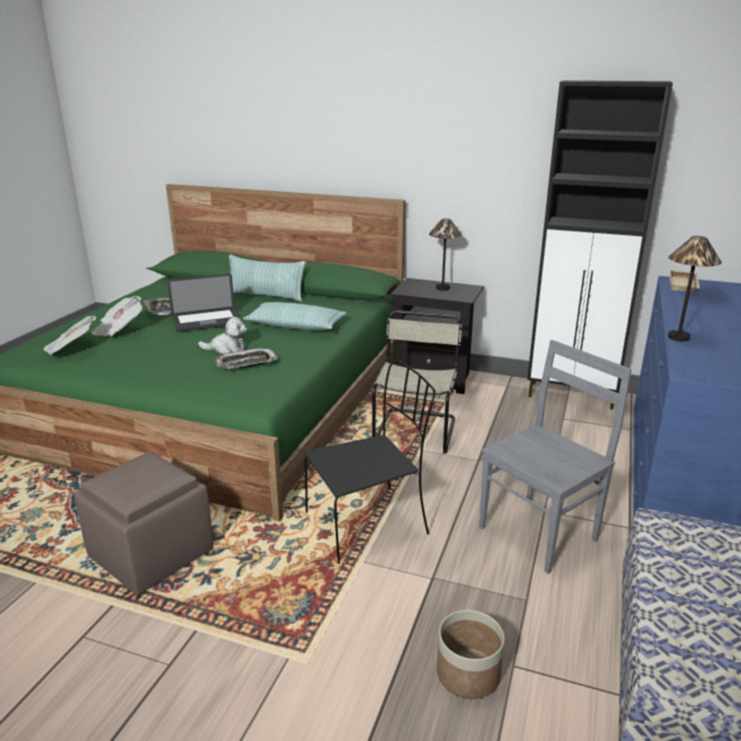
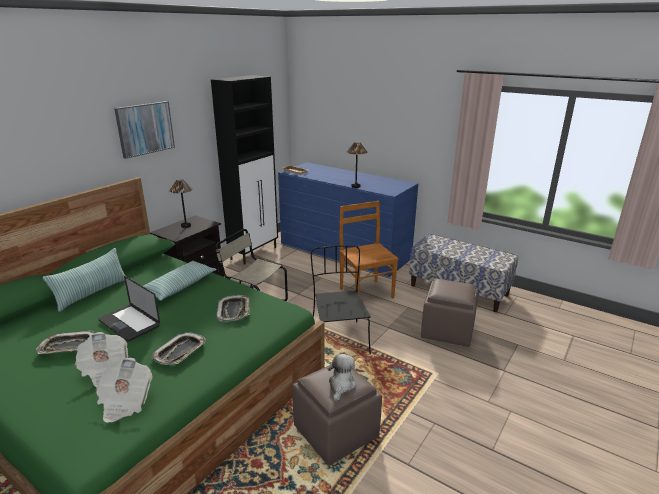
camera: 75 degrees left, 0 degrees up
(154, 354) = (180, 352): none -> tray
(206, 322) = (129, 323): laptop -> laptop turned 135 degrees clockwise
(227, 349) = (197, 318): plush toy -> plush toy (341, 385)
(435, 139) = (145, 128): none -> picture
(468, 674) = (448, 330): planter -> brown ottoman
(540, 532) = (365, 292): grey chair -> brown chair

